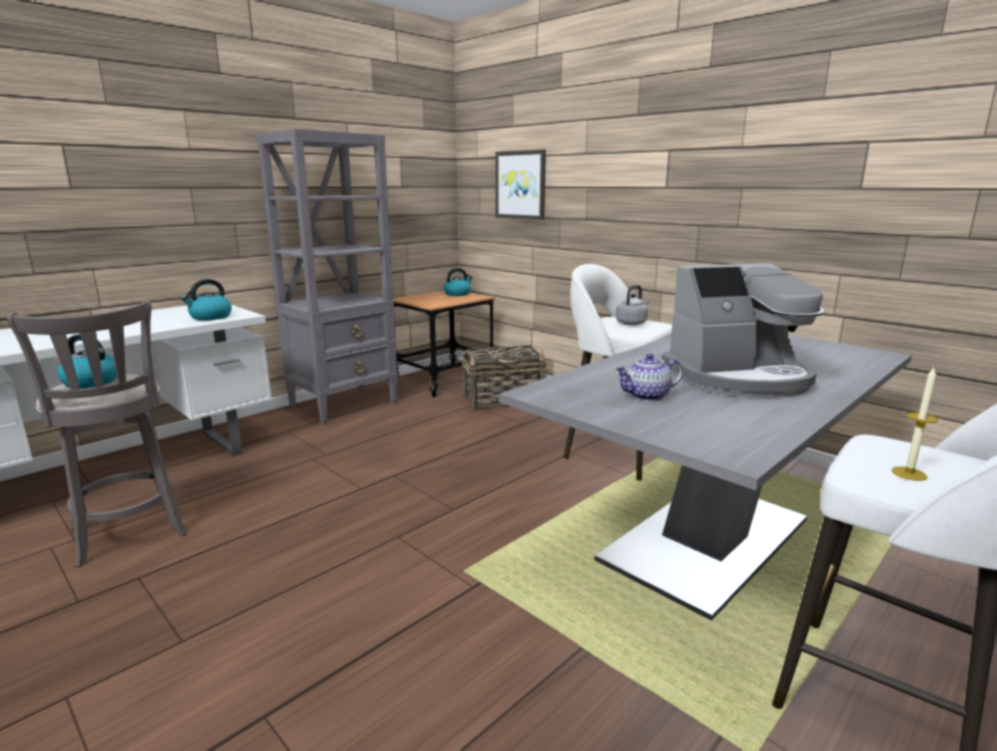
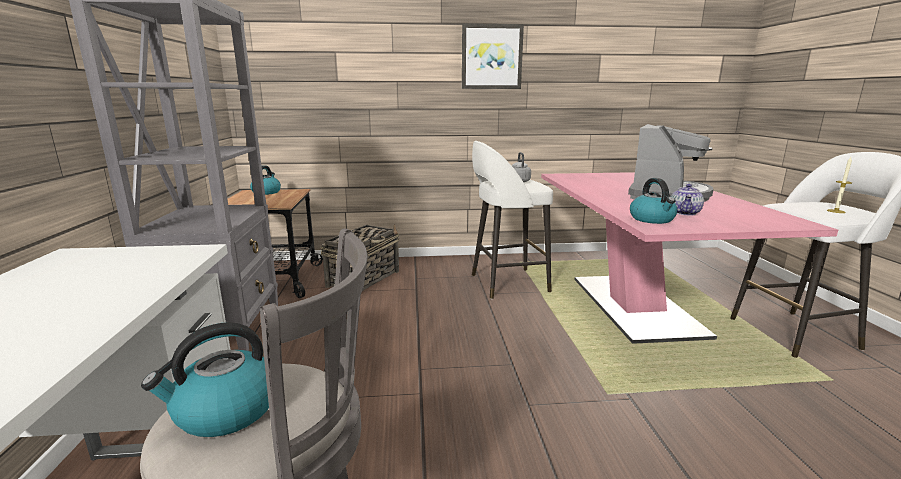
camera: 50 degrees left, 0 degrees up
(210, 317) = (152, 265): kettle -> kettle (652, 219)
(521, 185) = (320, 79): picture -> picture (491, 57)
(706, 540) = (635, 306): grey dining table -> pink dining table

